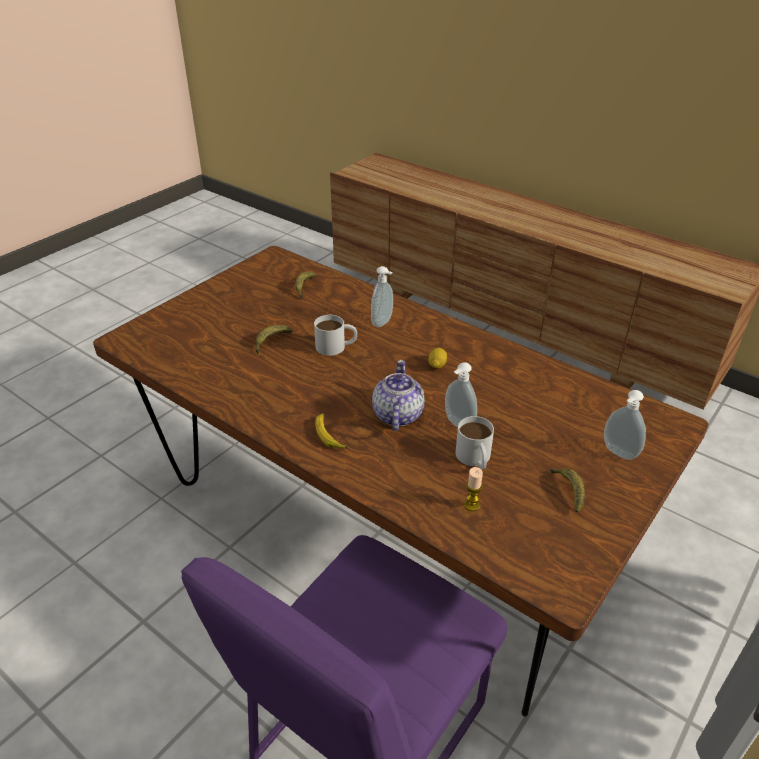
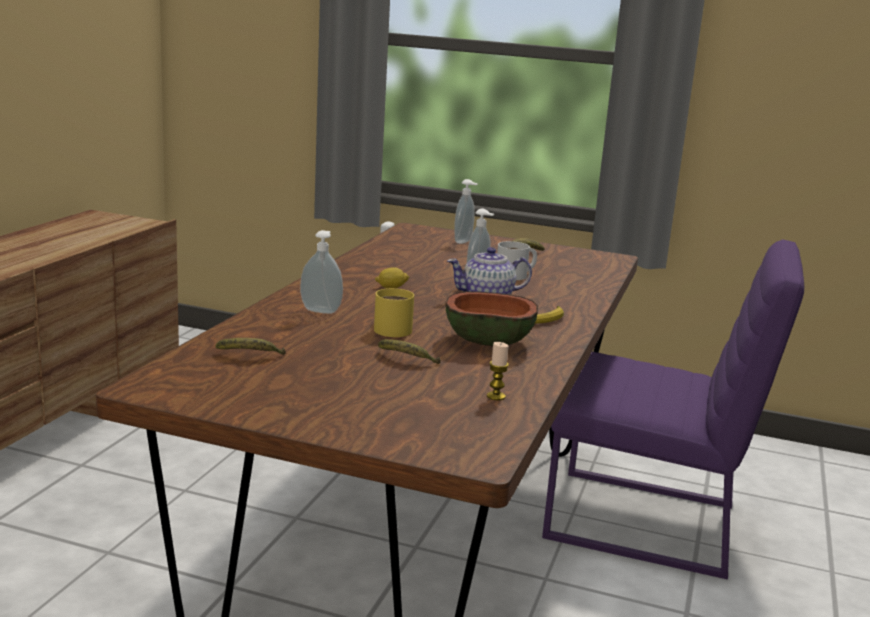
camera: 110 degrees left, 20 degrees down
(288, 386) = (487, 342): none -> bowl
(336, 346) = (390, 327): white mug -> yellow mug
(472, 505) = (569, 275): candle -> candle (496, 396)

